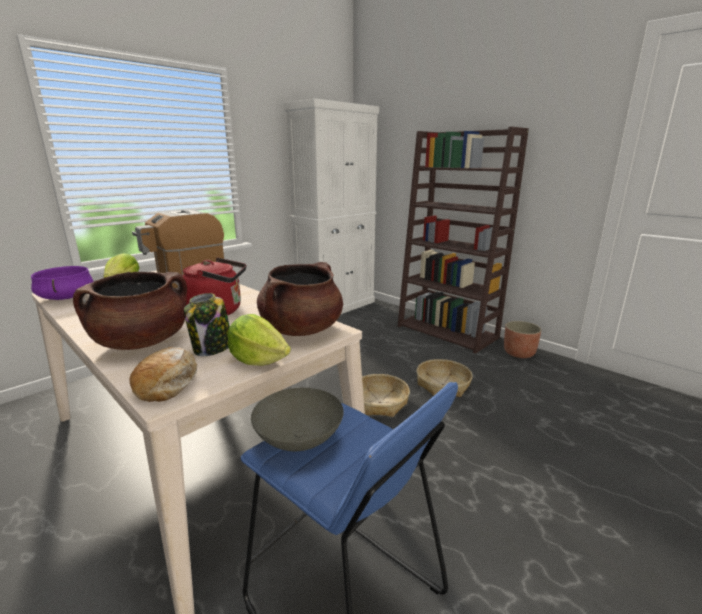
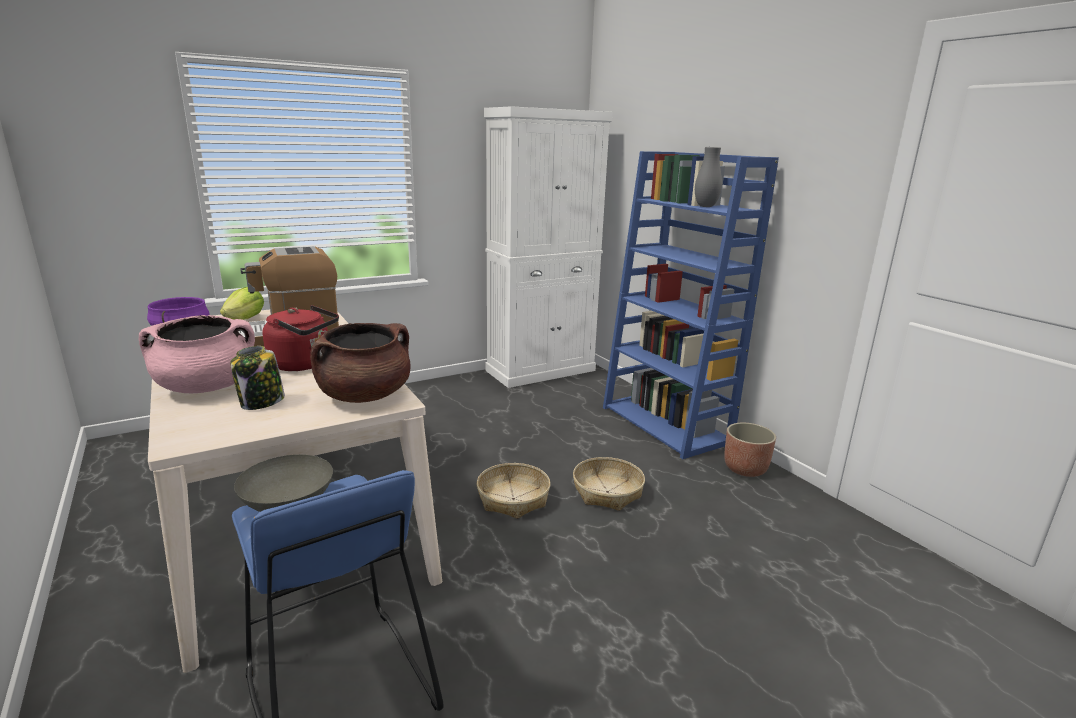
camera: 15 degrees right, 0 degrees up
(142, 342) = (206, 387): brown cooking pot -> pink cooking pot
(168, 382) = (194, 430): bread -> none
(258, 360) = (291, 421): lettuce -> none
(448, 332) = (666, 425): brown bookcase -> blue bookcase
(476, 167) = (705, 206): none -> grey vase

